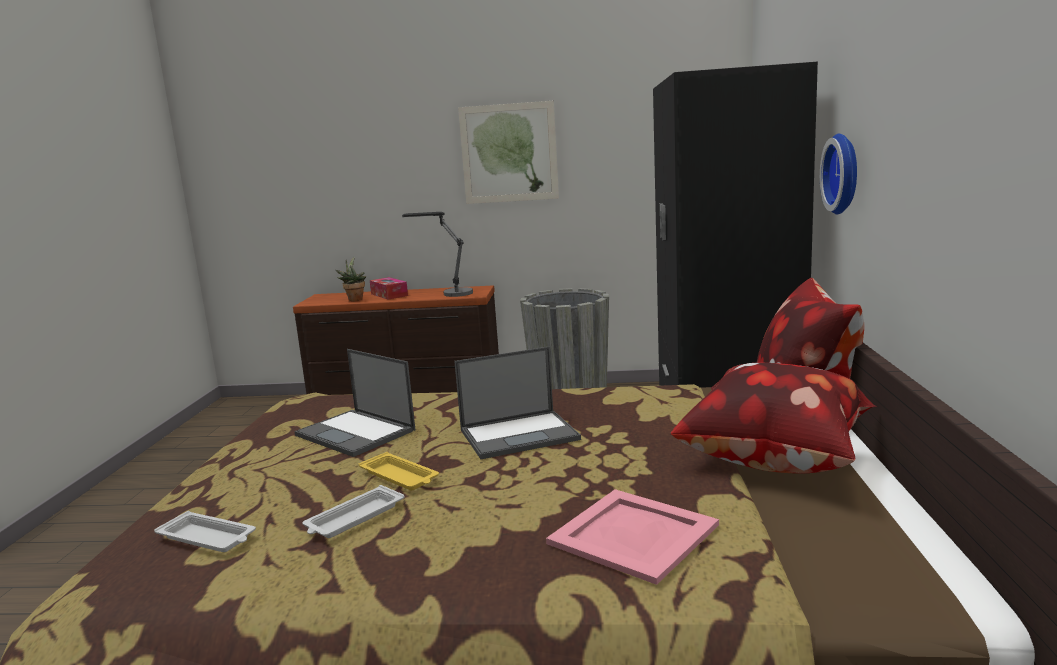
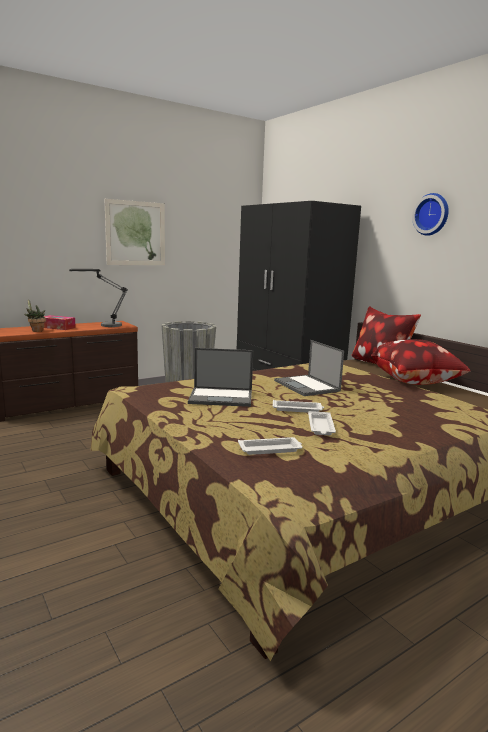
camera: 40 degrees left, 0 degrees up
(400, 477) = (298, 409): yellow tray -> white tray
(520, 434) = (307, 386): laptop -> laptop turned 120 degrees clockwise
(633, 535) = (434, 409): pink tray -> none
(845, 173) = (381, 258): wall clock -> wall clock (432, 214)

